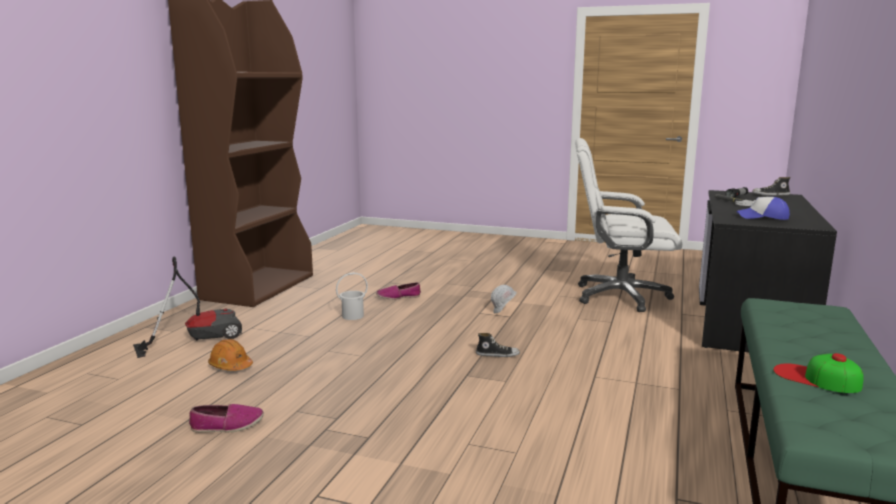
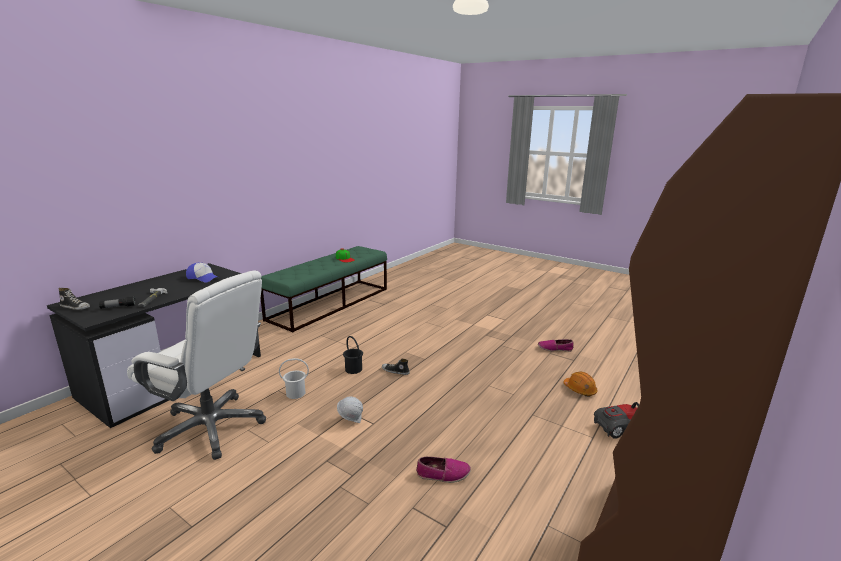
camera: 165 degrees left, 5 degrees up
(352, 316) = (497, 440): white bucket -> white bucket (296, 393)
(555, 350) = (354, 369): none -> black bucket

